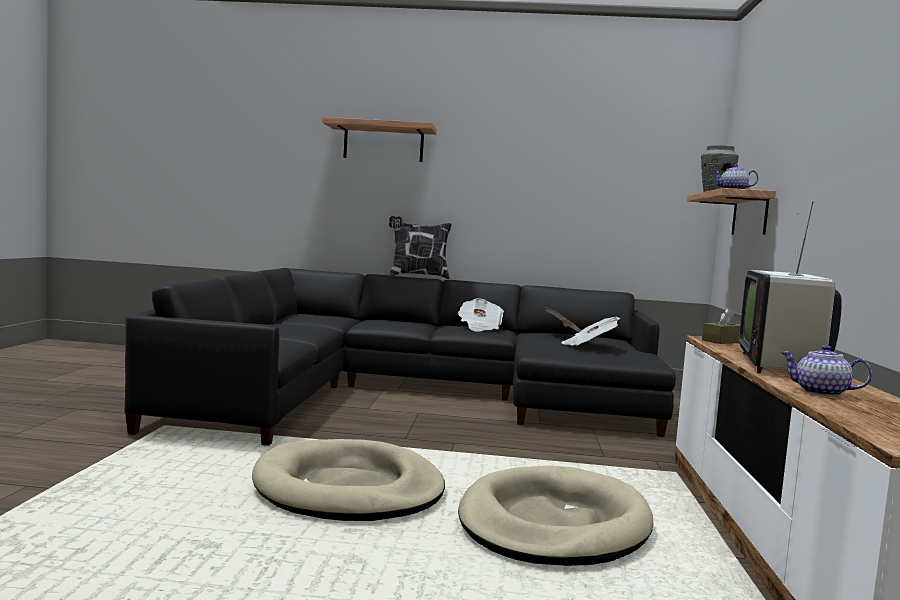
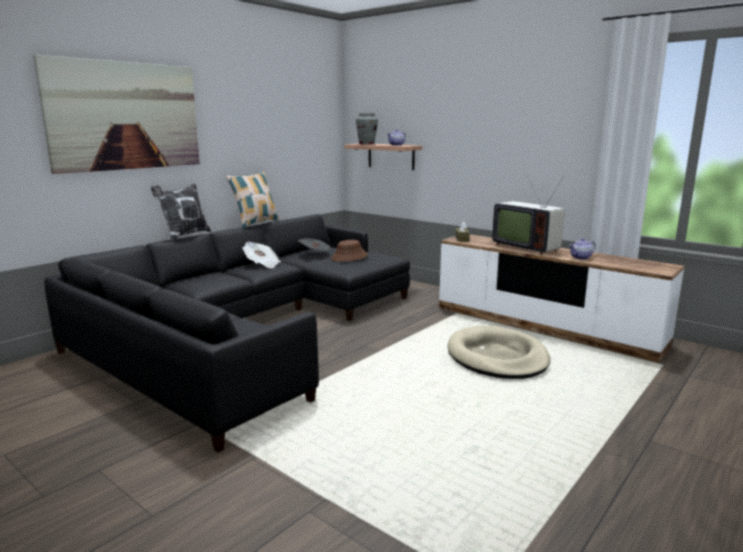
camera: 55 degrees left, 10 degrees up
(348, 489) = (415, 393): beige dog bed -> none
(383, 143) = (125, 116): shelf -> picture
(520, 284) = (255, 223): none -> pillow
(589, 346) = (349, 257): newspaper -> brown hat

